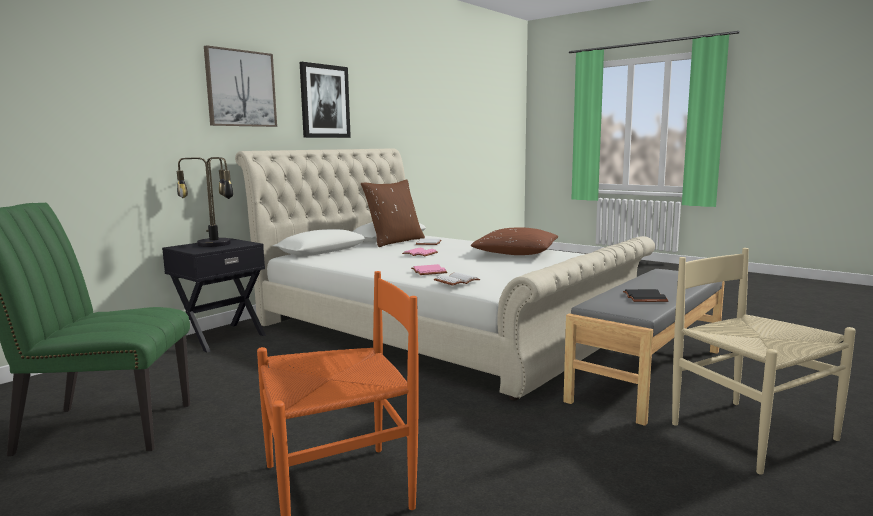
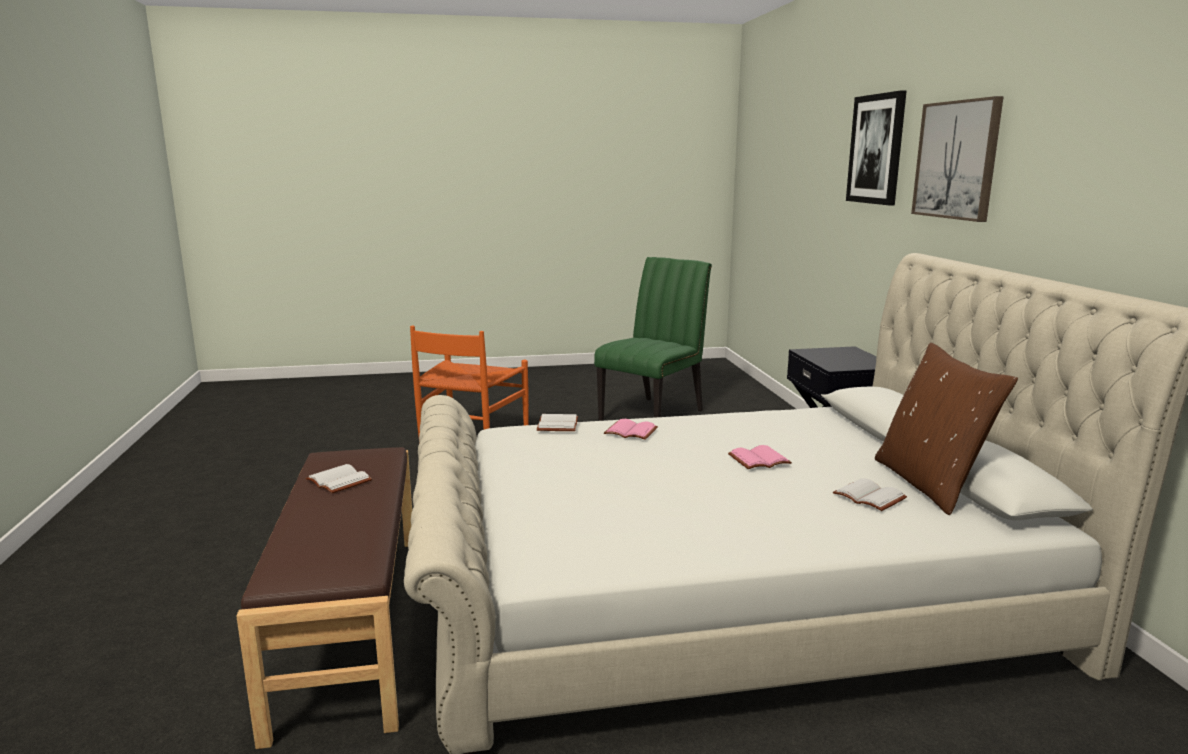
camera: 130 degrees right, 5 degrees up
(215, 244) = (850, 358): table lamp -> none
(324, 101) = (1083, 175): picture -> picture (876, 149)
(515, 253) = (665, 520): brown pillow -> none
(646, 298) = (337, 481): black book -> white book
(647, 374) = (353, 624): grey bench -> brown bench
(748, 433) = (215, 583): beige chair -> none

